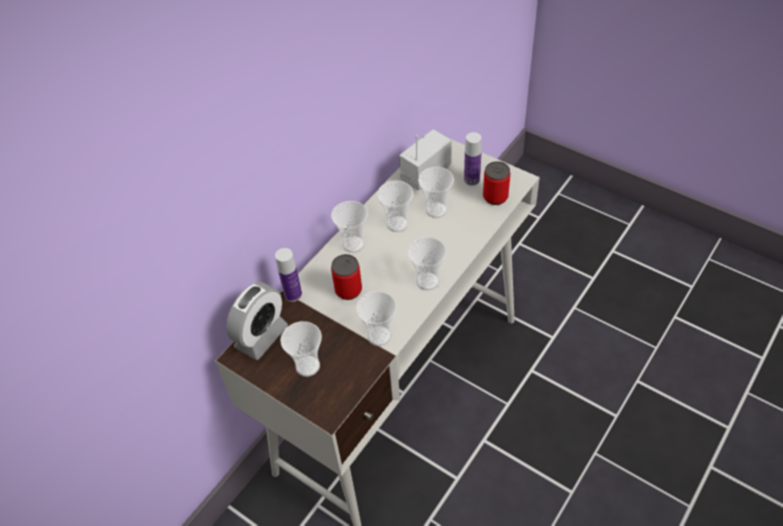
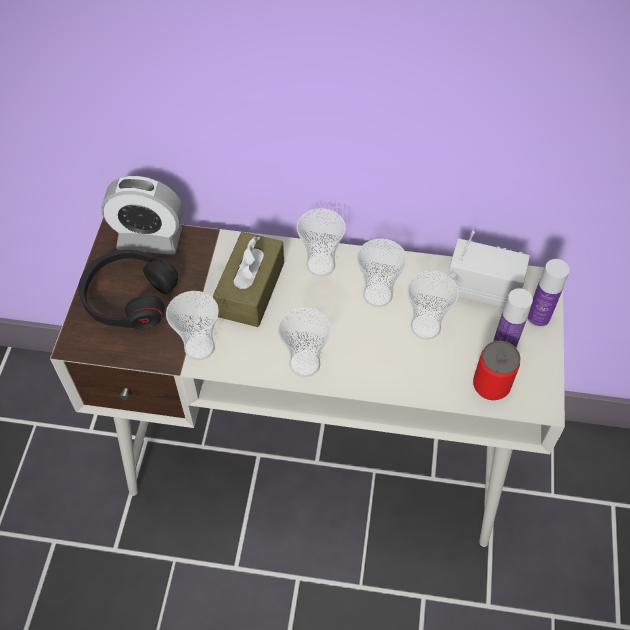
camera: 60 degrees right, 5 degrees up
(293, 294) = (218, 241): bottle -> bottle (538, 318)
(307, 366) = (129, 297): cup -> black headphones
(348, 290) = (251, 289): can -> brown tissue box

